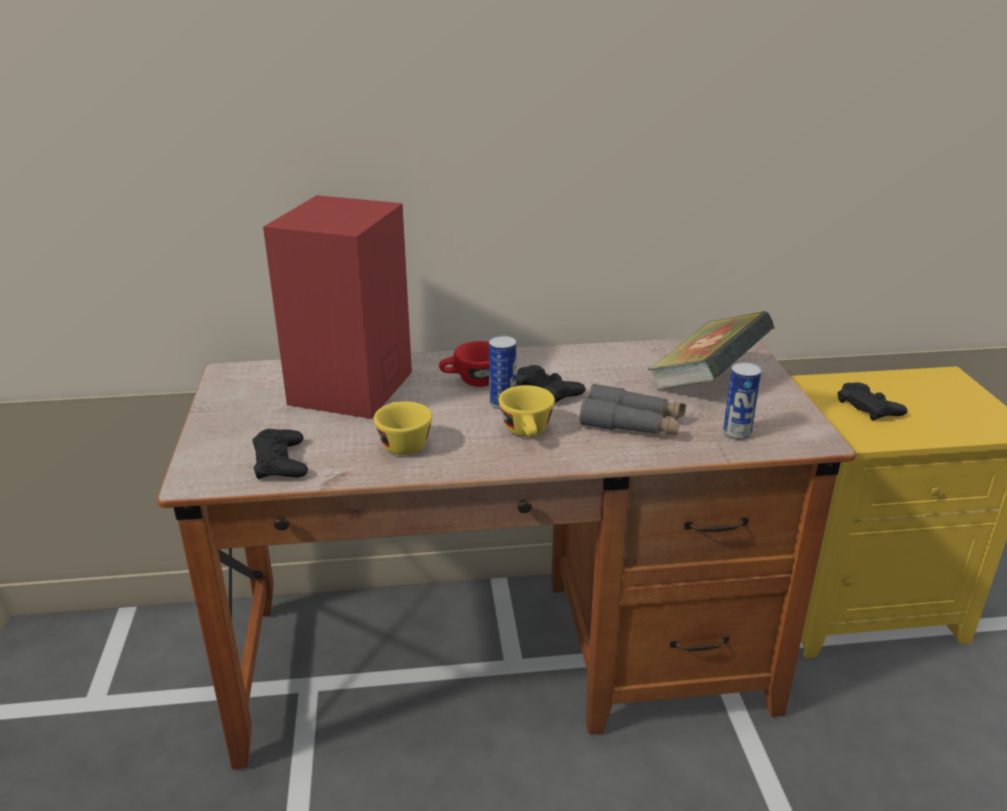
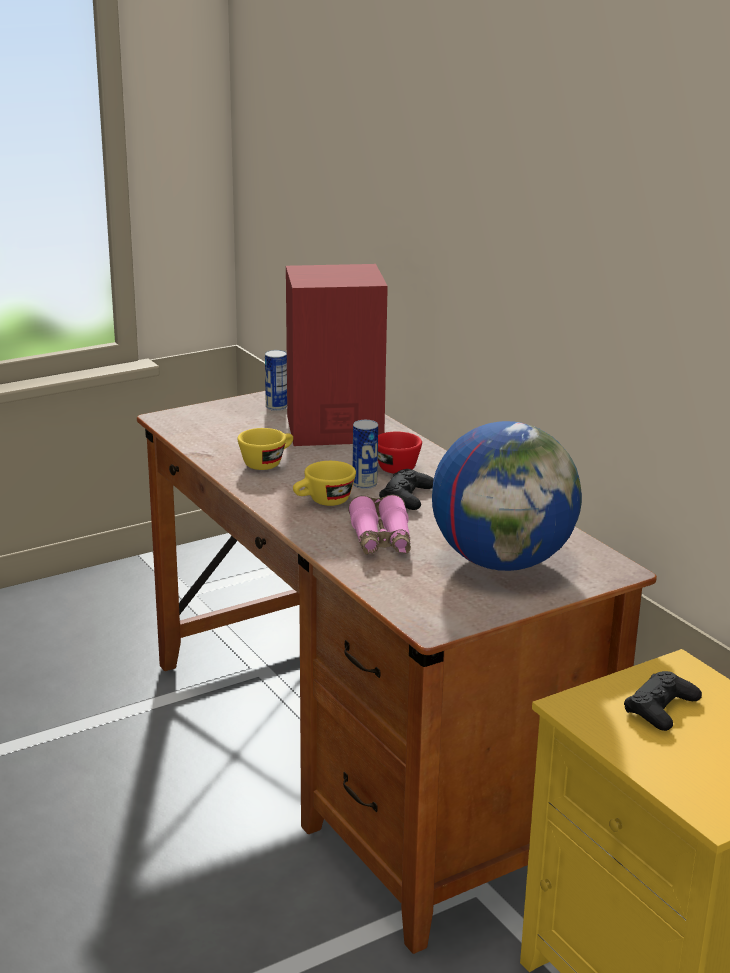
camera: 65 degrees right, 5 degrees down
(280, 462) = (208, 434): black game controller -> none
(632, 423) = (381, 539): grey binoculars -> pink binoculars
(706, 382) = (502, 562): book -> globe
(737, 433) = (408, 586): can -> can (276, 407)

